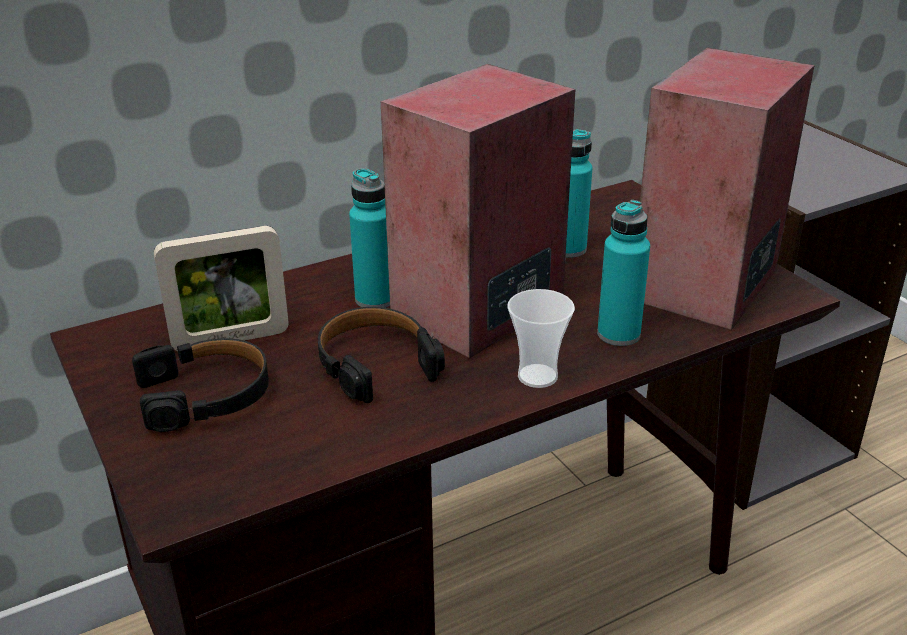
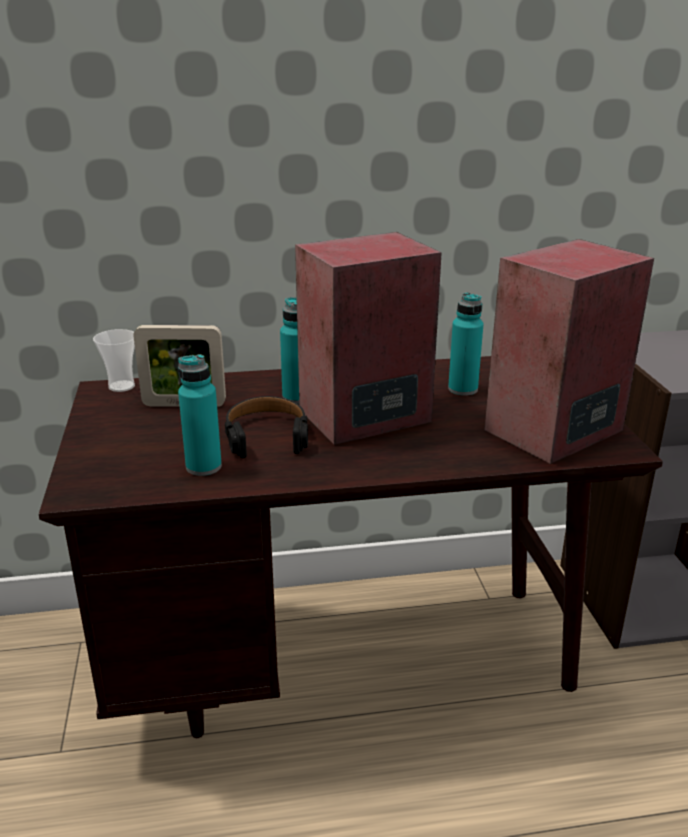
camera: 20 degrees right, 5 degrees down
(206, 395) = (144, 433): black headphones -> none
(537, 376) = (374, 465): cup -> cup (121, 386)
(618, 334) = (457, 450): turquoise bottle -> turquoise bottle (203, 467)

